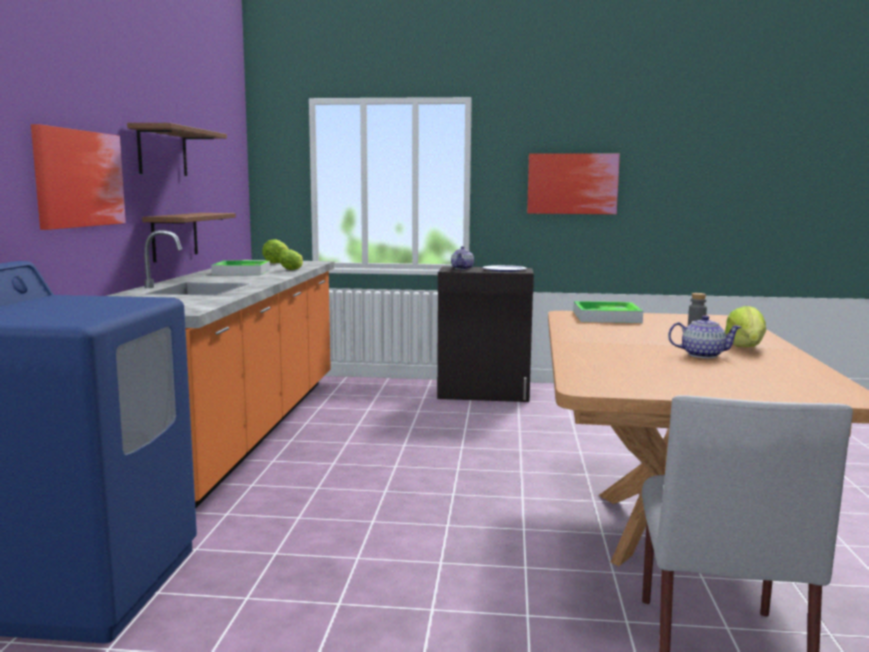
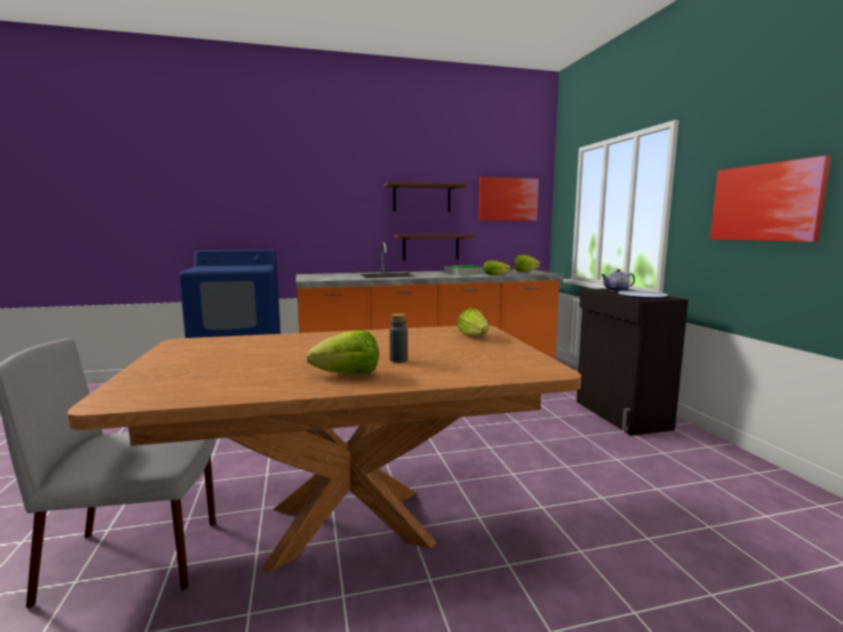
camera: 70 degrees right, 0 degrees up
(79, 178) = (335, 214): picture -> picture (508, 199)
(606, 317) = (474, 336): tray -> lettuce
(702, 355) = (301, 362): teapot -> none

